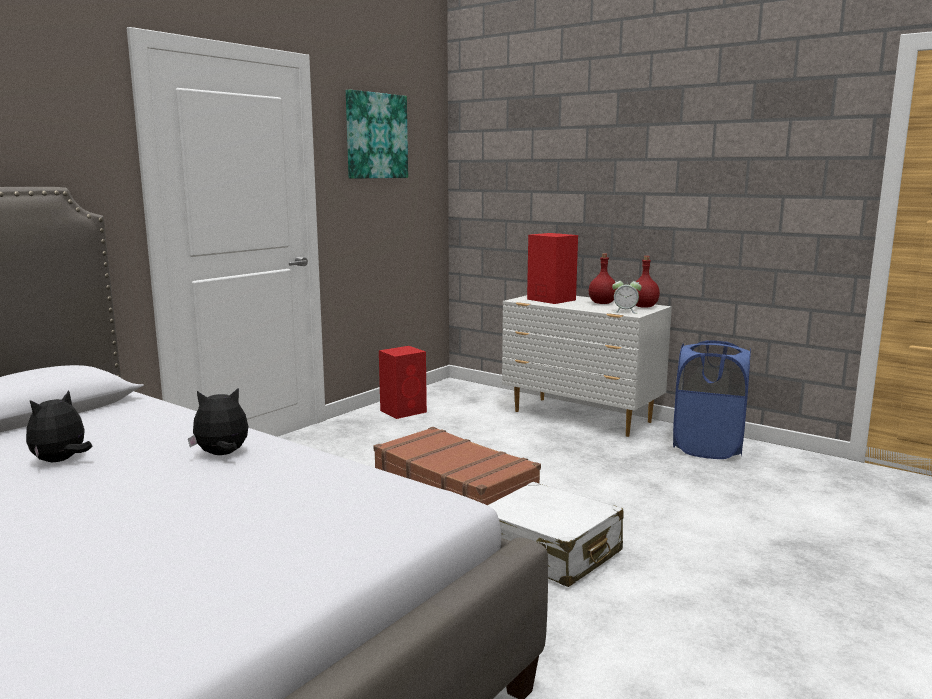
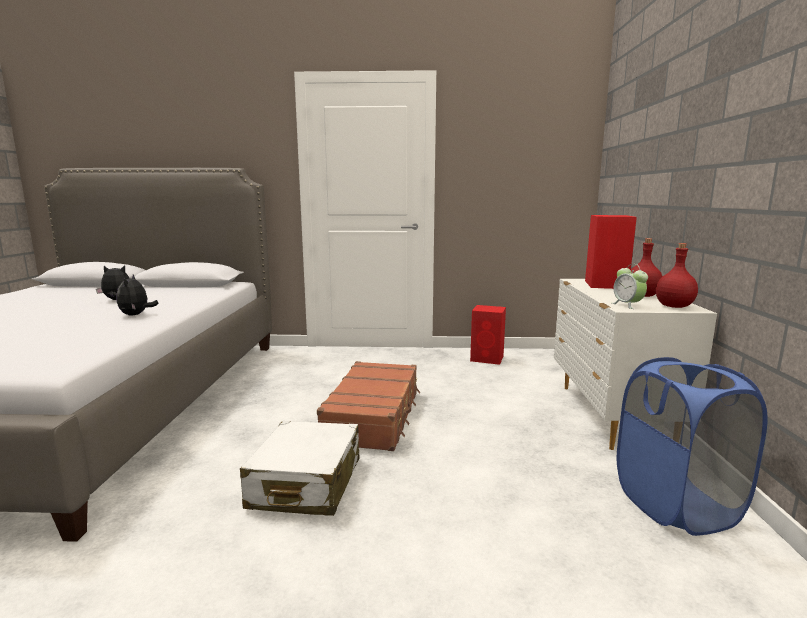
camera: 55 degrees right, 0 degrees up
(222, 455) = (136, 315): plush toy -> plush toy turned 135 degrees counterclockwise
(376, 136) = (504, 130): picture -> none

